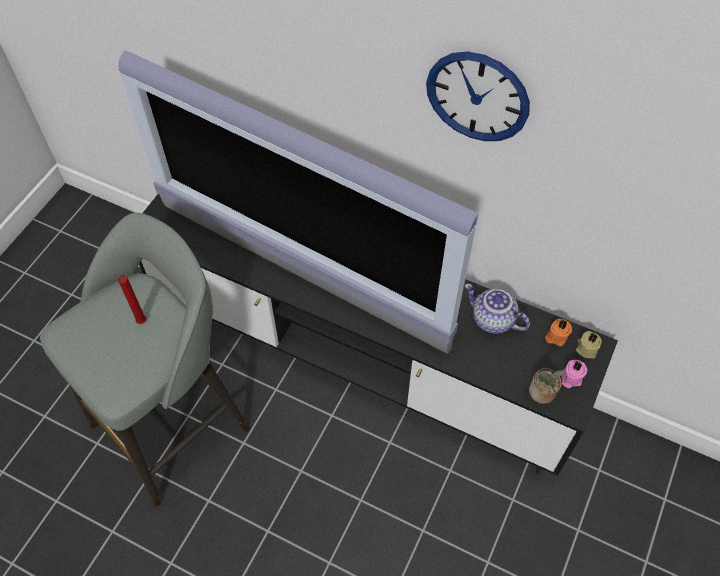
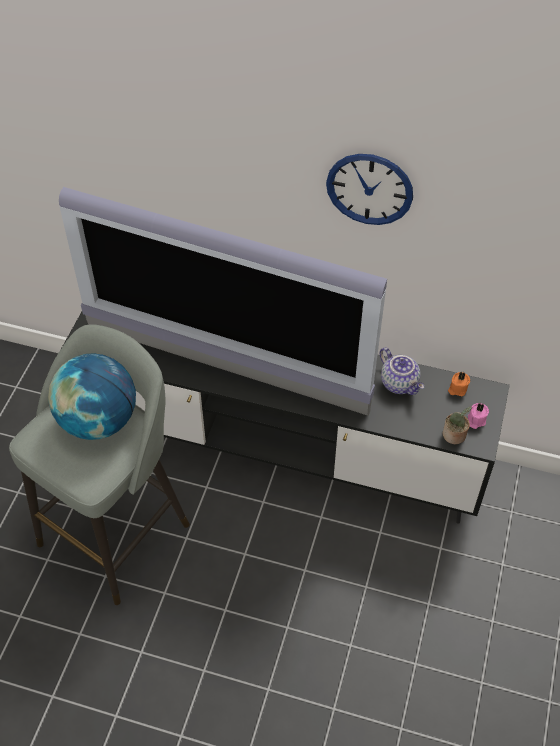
camera: 10 degrees left, 5 degrees down
(140, 321) = (98, 421): red candle -> globe
(492, 320) = (400, 383): teapot -> teapot turned 150 degrees counterclockwise
(586, 348) = (484, 395): beige candle -> none

